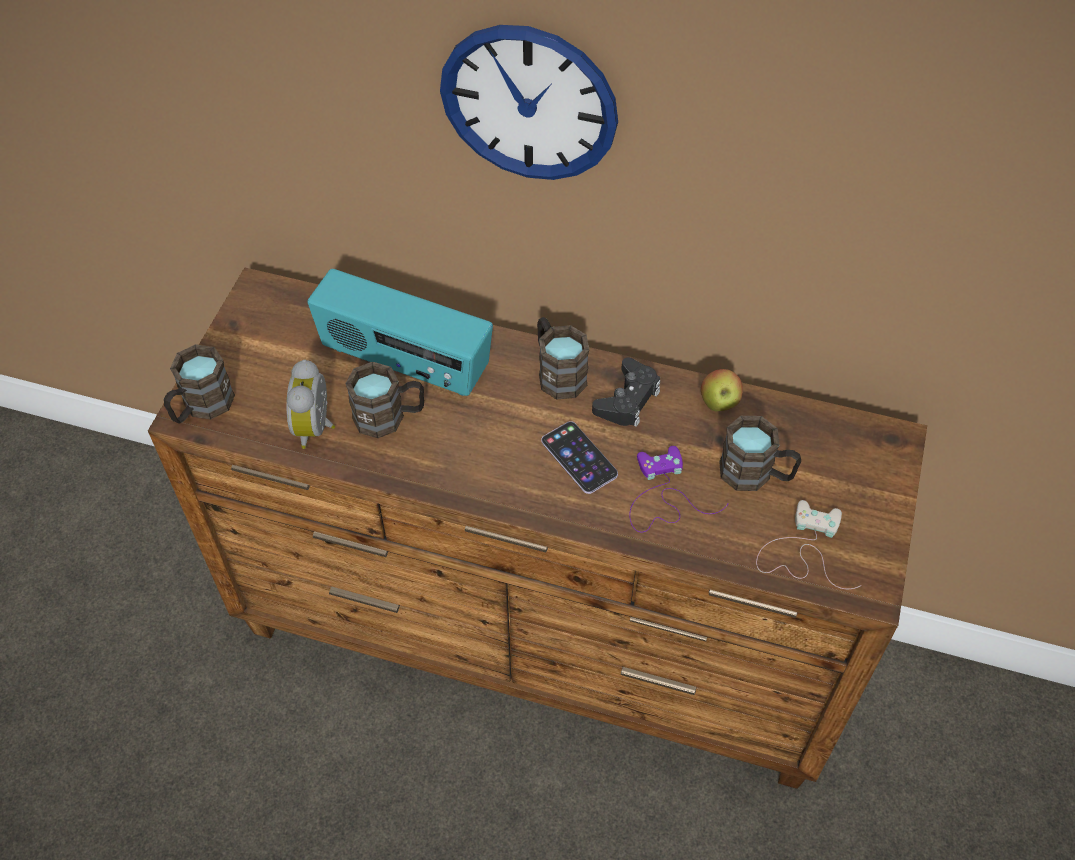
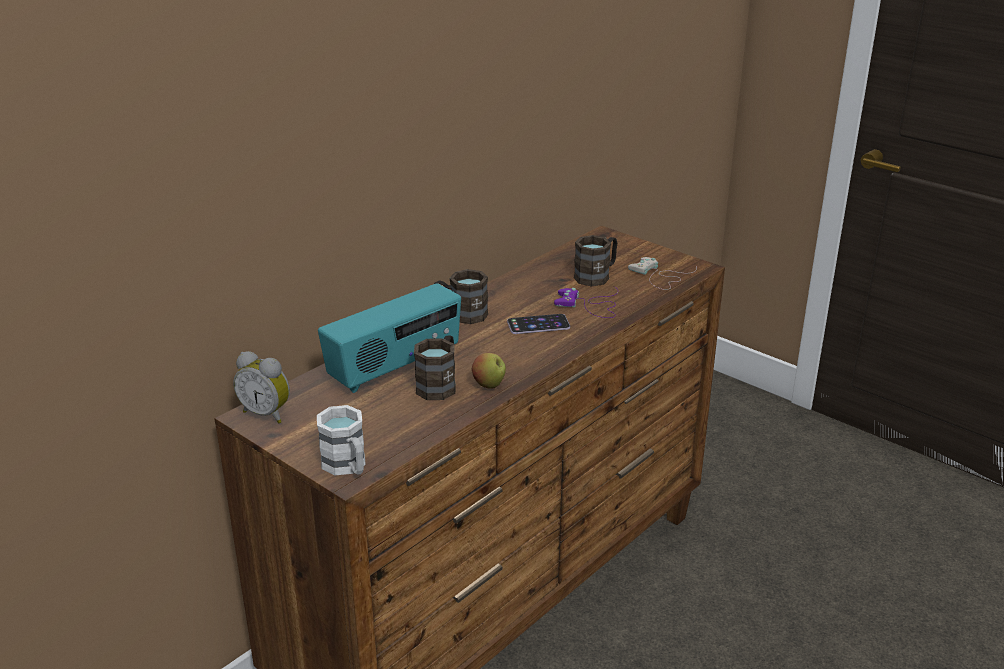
camera: 65 degrees left, 25 degrees down
(201, 407) = (347, 467): brown mug -> white mug
(317, 427) = (421, 416): alarm clock -> alarm clock (267, 413)
(529, 104) = (394, 108): wall clock -> none
(627, 399) = (506, 298): black game controller -> none
(719, 403) = (535, 272): apple -> apple (489, 385)

